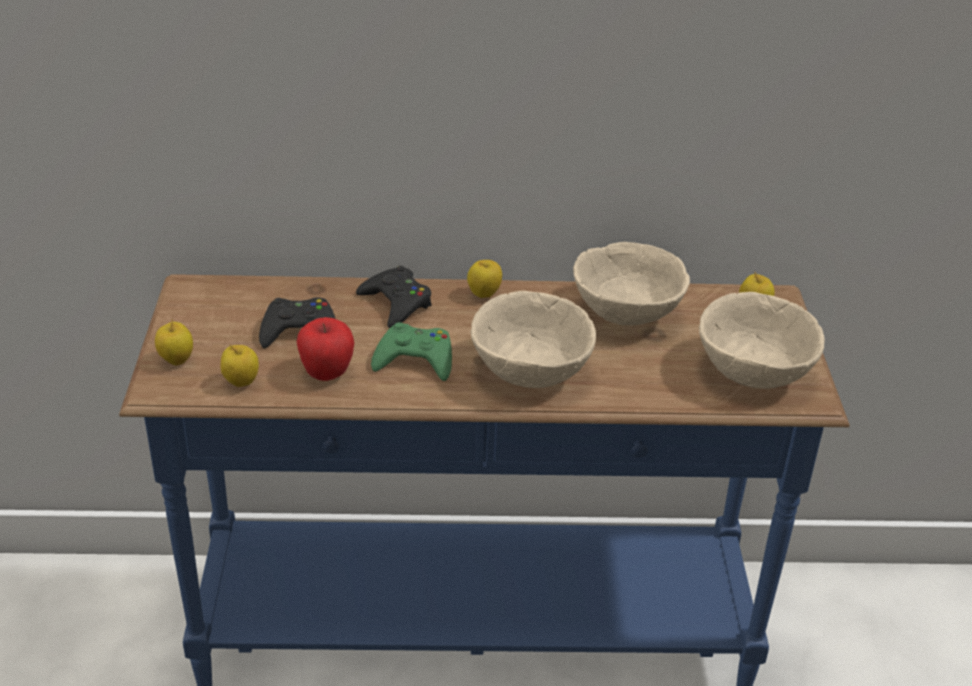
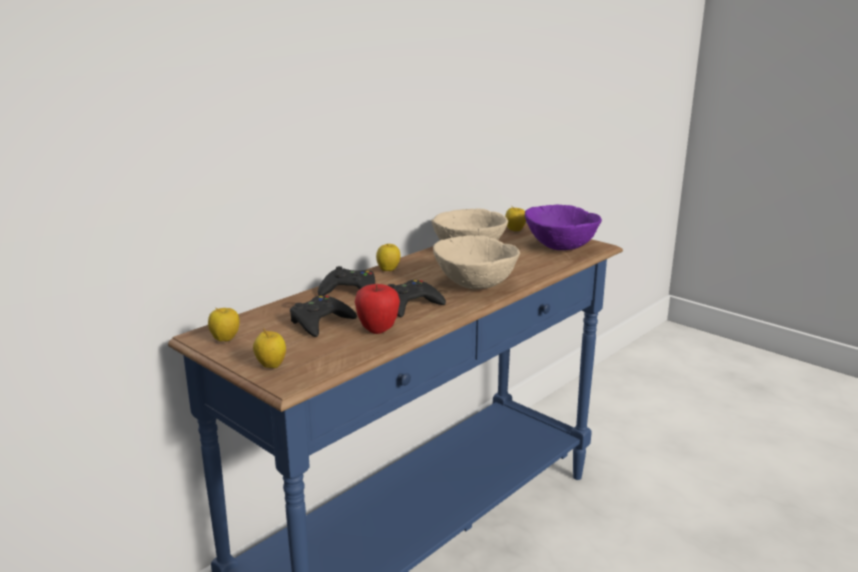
camera: 45 degrees left, 15 degrees down
(241, 383) = (337, 355): apple -> apple (225, 340)
(415, 359) = (411, 304): green game controller -> black game controller
(753, 371) = (559, 247): beige bowl -> purple bowl

